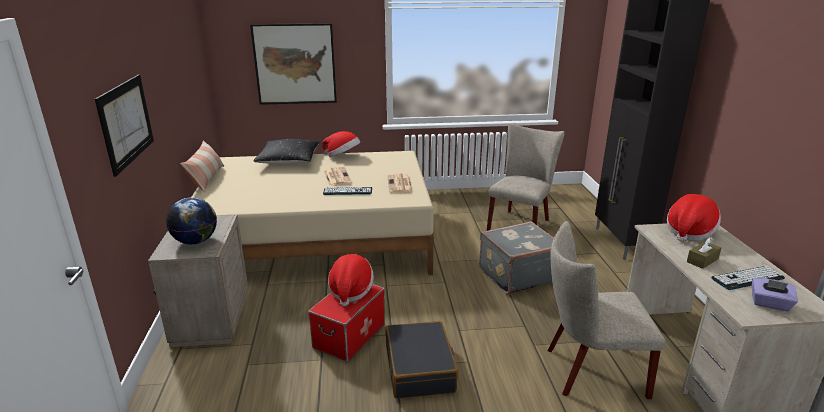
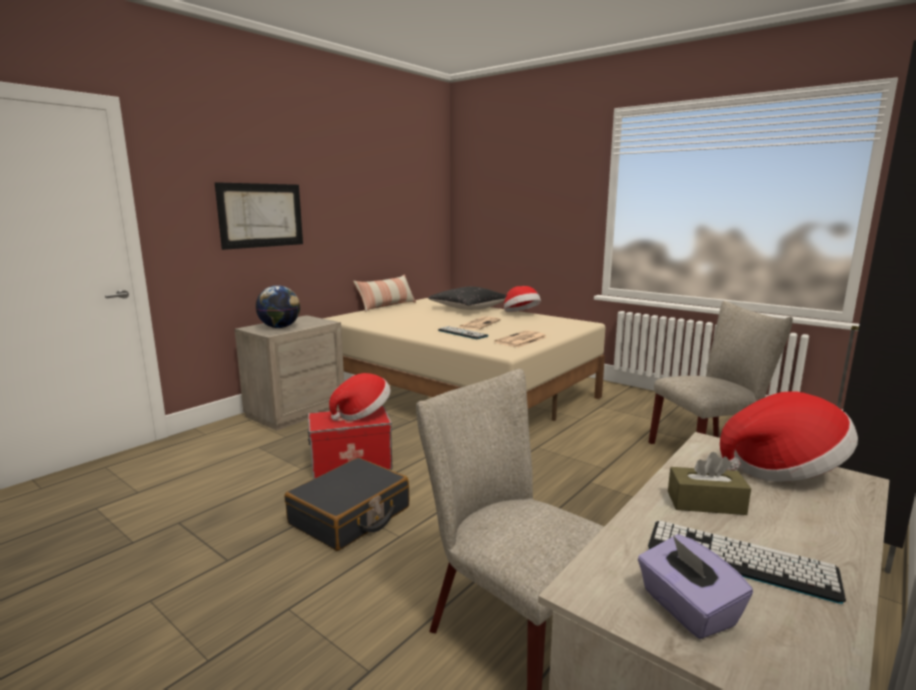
camera: 45 degrees right, 10 degrees down
(295, 64) = (517, 217): picture -> none
(516, 275) = (605, 494): grey suitcase -> none

